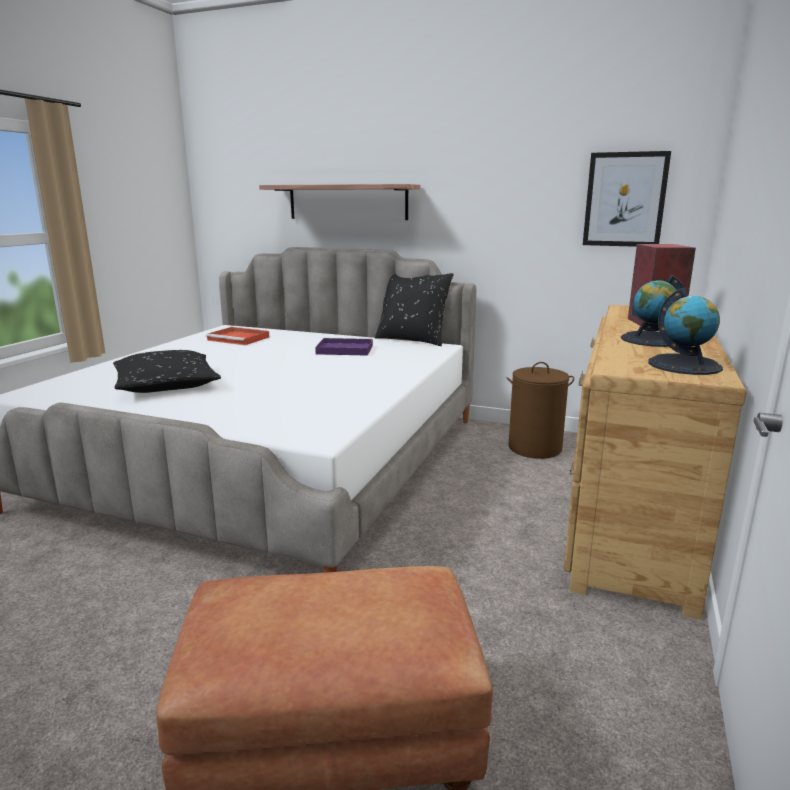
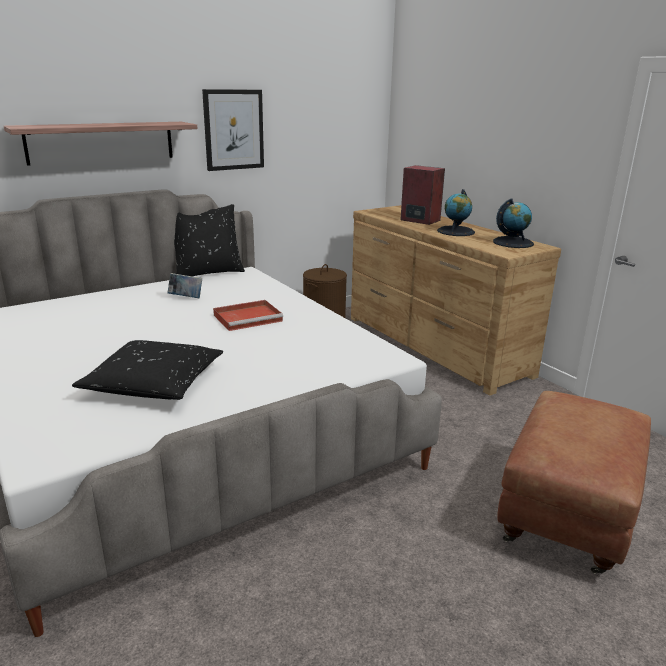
camera: 55 degrees left, 5 degrees up
(239, 339) = (47, 321): red tray -> red tray (249, 317)
(343, 349) = (186, 298): purple tray -> book
(625, 200) = (339, 130): picture -> picture (233, 130)

